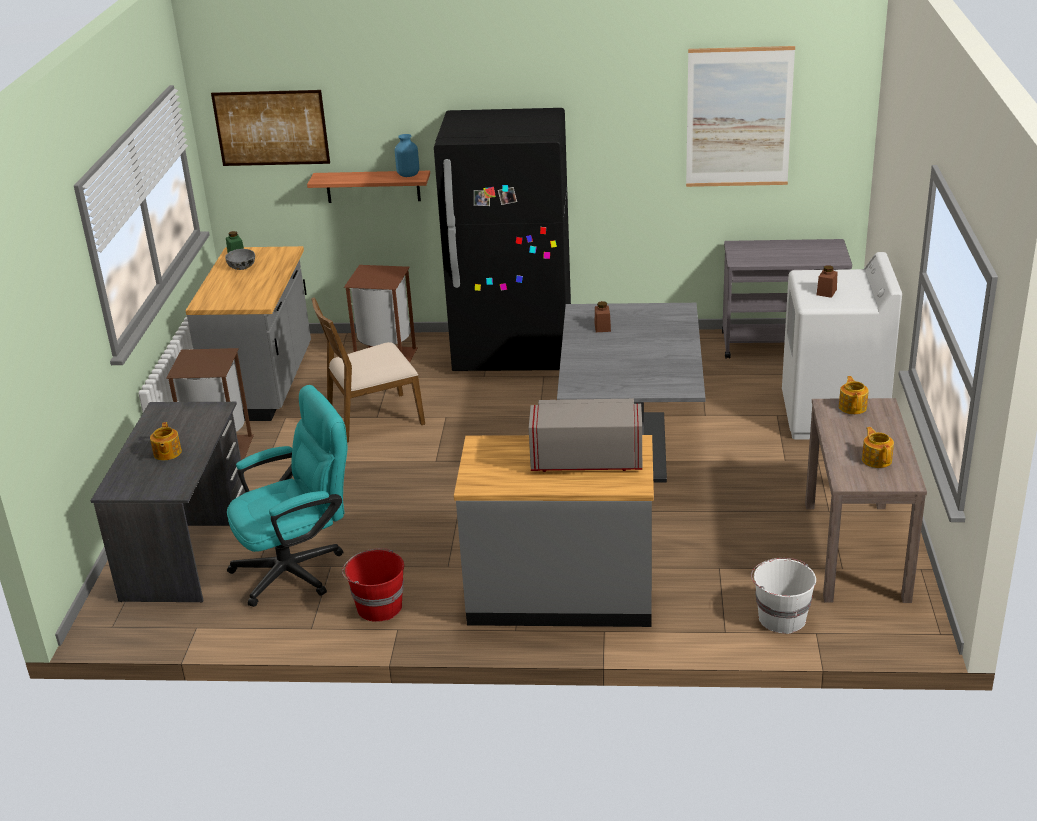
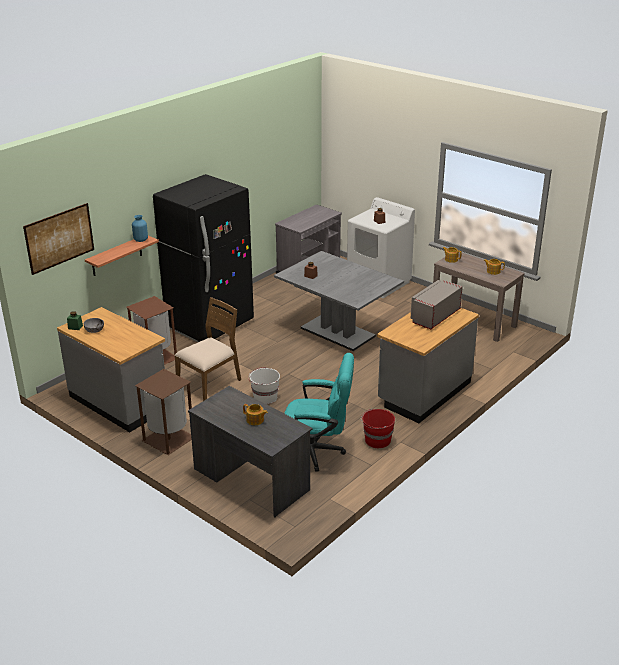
camera: 55 degrees left, 0 degrees up
(299, 569) = (317, 452): turquoise office chair -> turquoise office chair turned 90 degrees clockwise
(374, 419) = (210, 383): brown chair -> brown chair turned 150 degrees counterclockwise
(738, 117) = (274, 155): picture -> none
(781, 617) = (496, 354): white bucket -> white bucket (264, 397)

